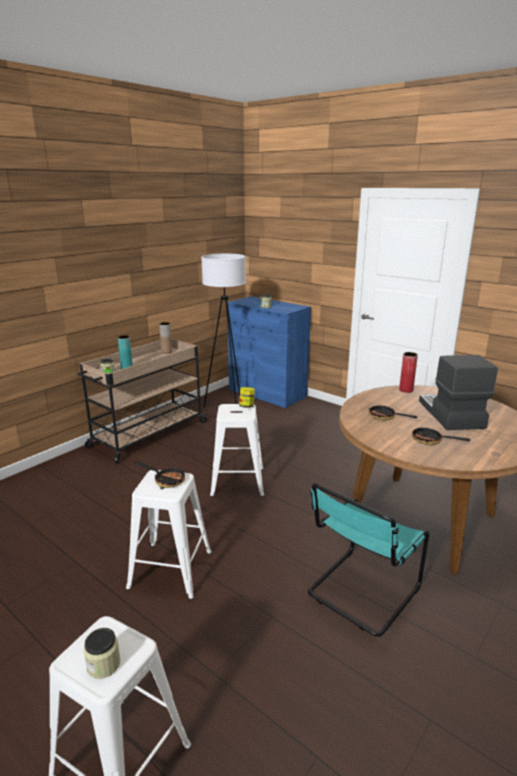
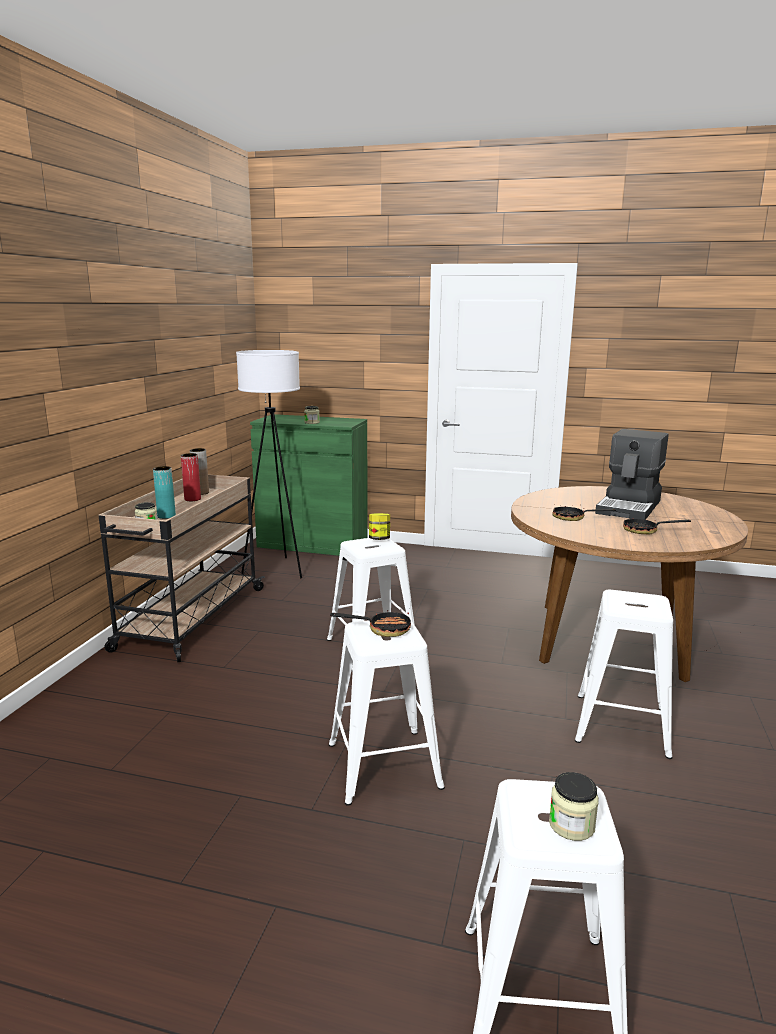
camera: 25 degrees left, 5 degrees down
(267, 393) = (312, 544): blue cabinet -> green cabinet
(361, 593) = (620, 725): turquoise chair -> white stool
(406, 390) = (558, 492): red vase -> red vase (192, 499)
(450, 414) = (630, 507): coffee machine -> coffee machine turned 120 degrees counterclockwise

